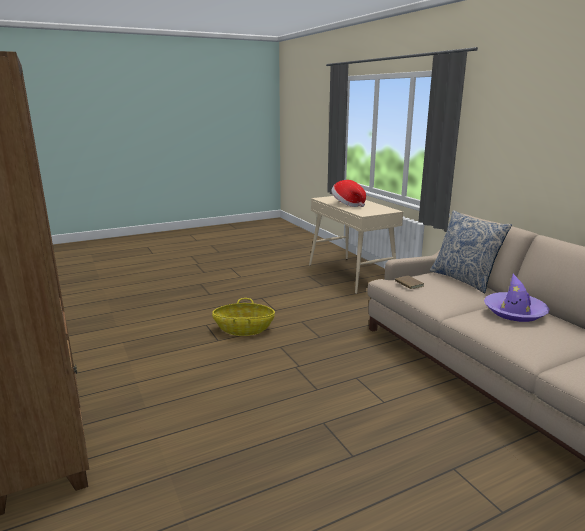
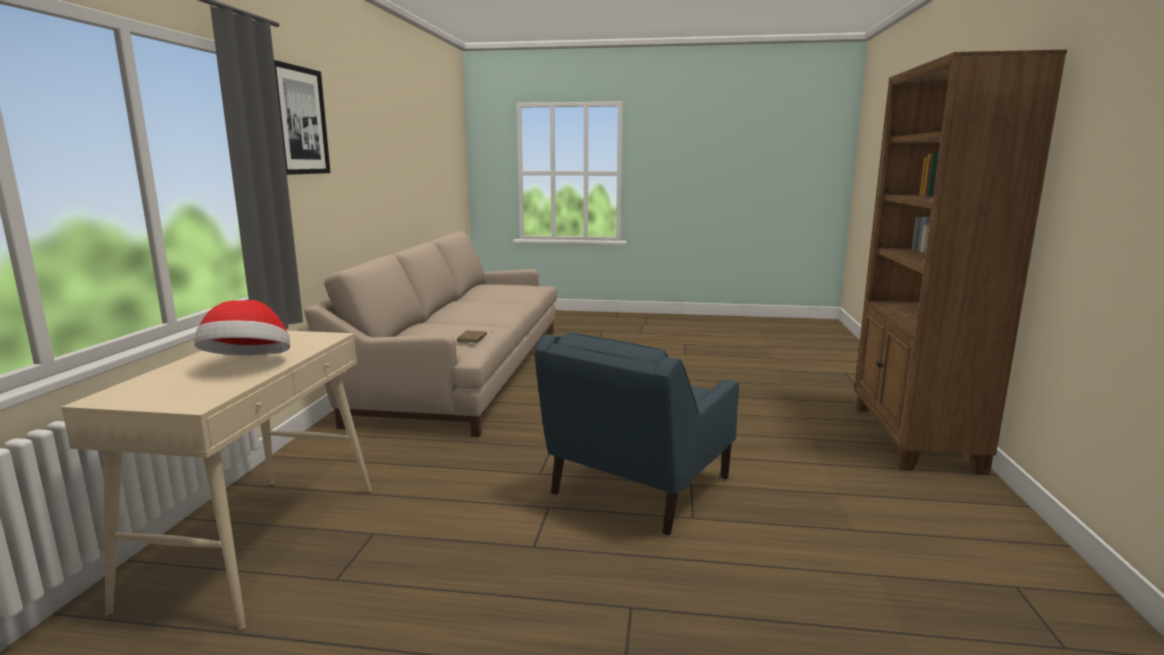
camera: 145 degrees left, 5 degrees down
(244, 329) = (638, 488): basket -> blue armchair
(464, 279) = (409, 331): pillow -> none
(509, 108) = (299, 121): none -> picture
(514, 312) = (466, 309): purple hat -> none

